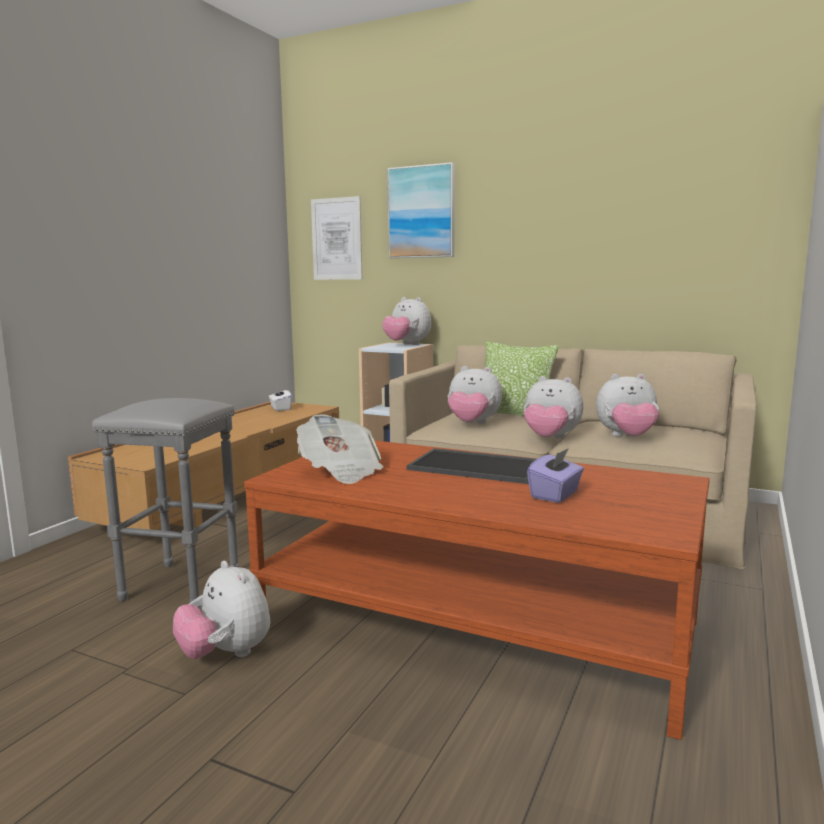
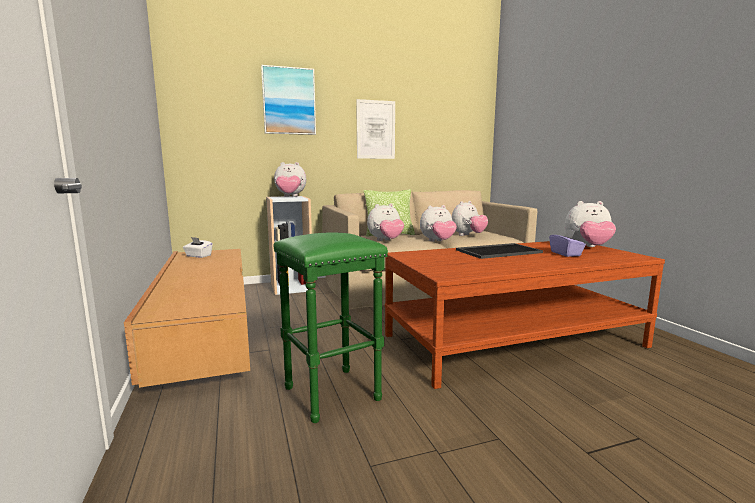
camera: 45 degrees left, 0 degrees up
(178, 585) = (331, 394): grey stool -> green stool
(226, 654) = (462, 409): plush toy -> plush toy (588, 247)
(337, 239) = (213, 115): picture -> picture (375, 129)
(340, 471) = (458, 266): newspaper -> none

